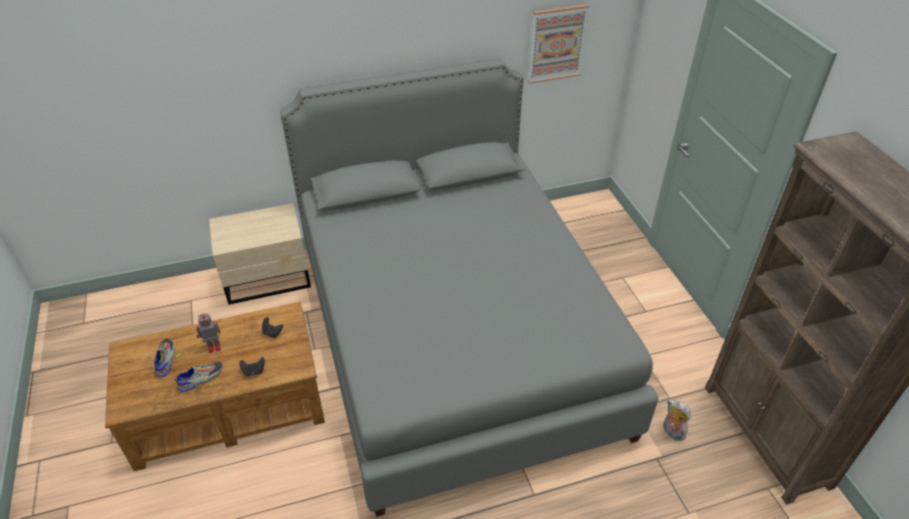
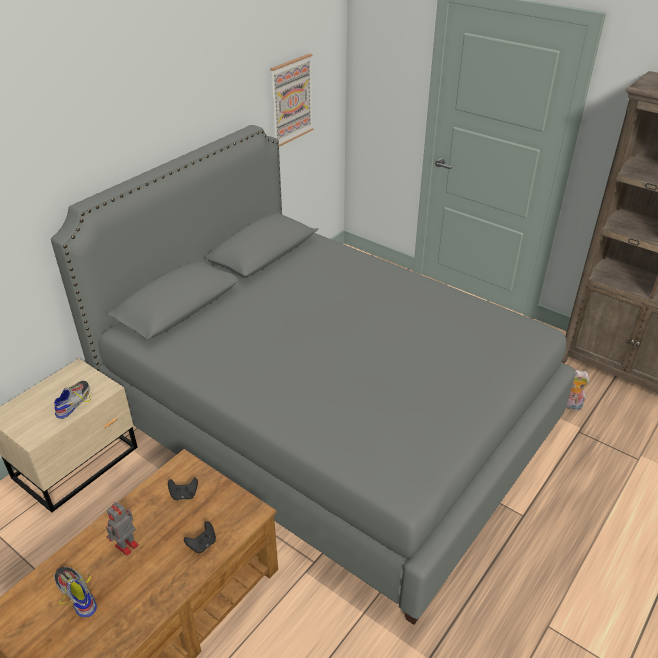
camera: 35 degrees left, 5 degrees down
(201, 378) = (145, 587): shoe -> shoe (73, 401)

